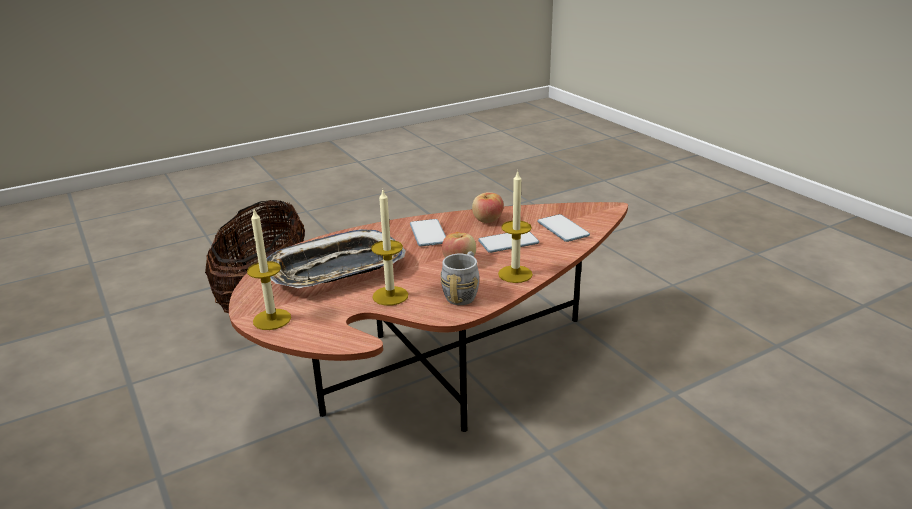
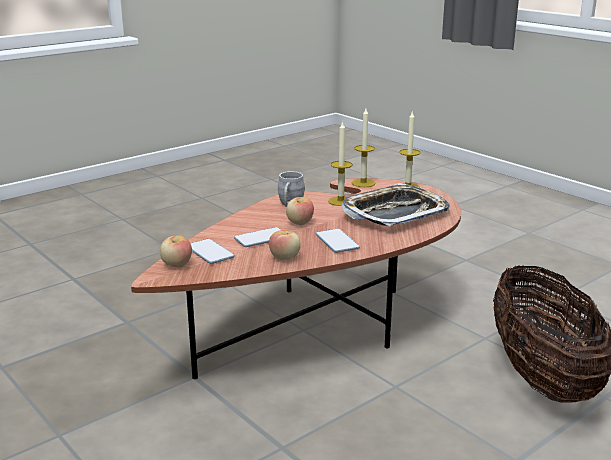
camera: 170 degrees right, 5 degrees down
(515, 274) = (253, 217): candle -> candle (363, 183)
(593, 218) = (177, 264): none -> apple

